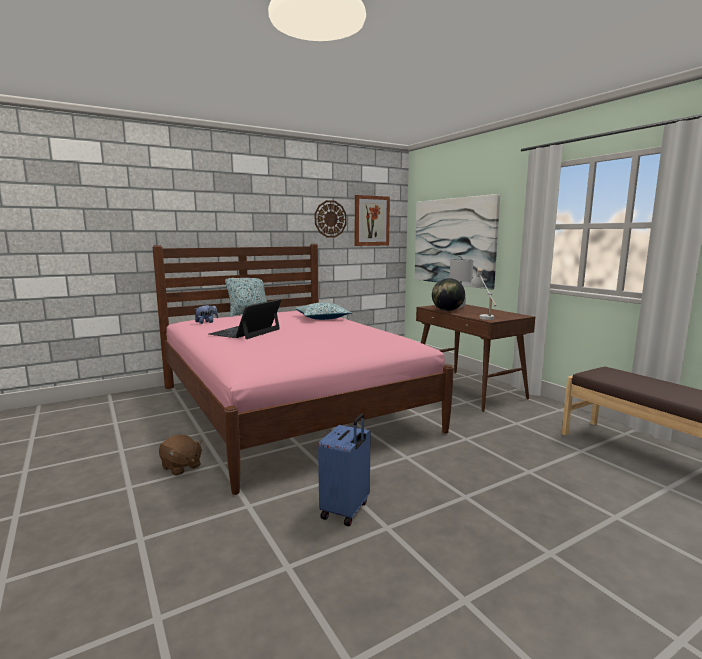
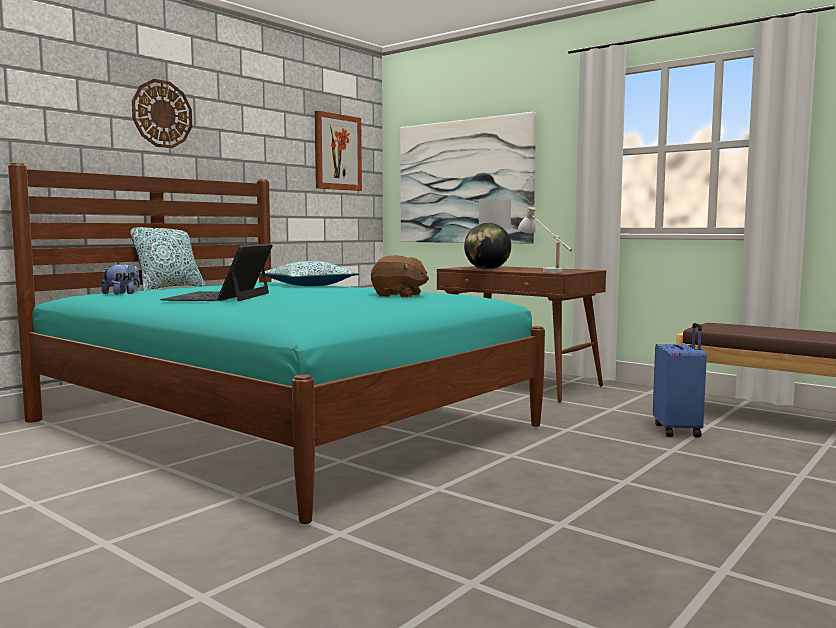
camera: 20 degrees left, 5 degrees down
(181, 467) = (174, 508): brown plush toy -> brown plush toy (399, 295)
(289, 407) = (280, 424): pink bed -> turquoise bed
(330, 219) = (282, 144): wall clock -> wall clock (162, 114)
(346, 510) = (489, 516): blue suitcase -> blue suitcase (678, 430)

